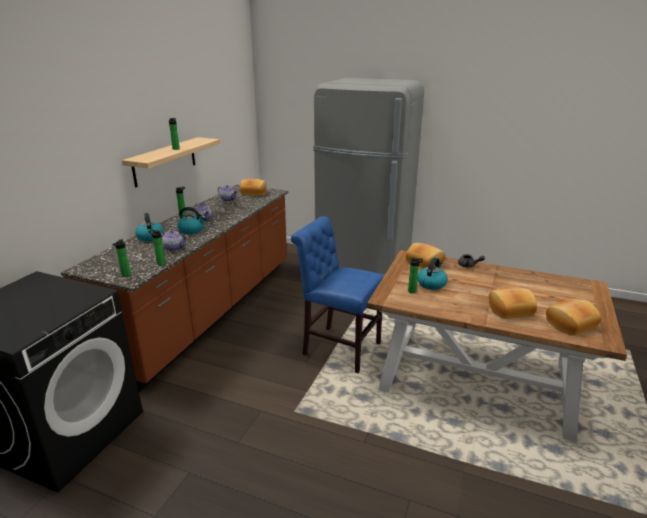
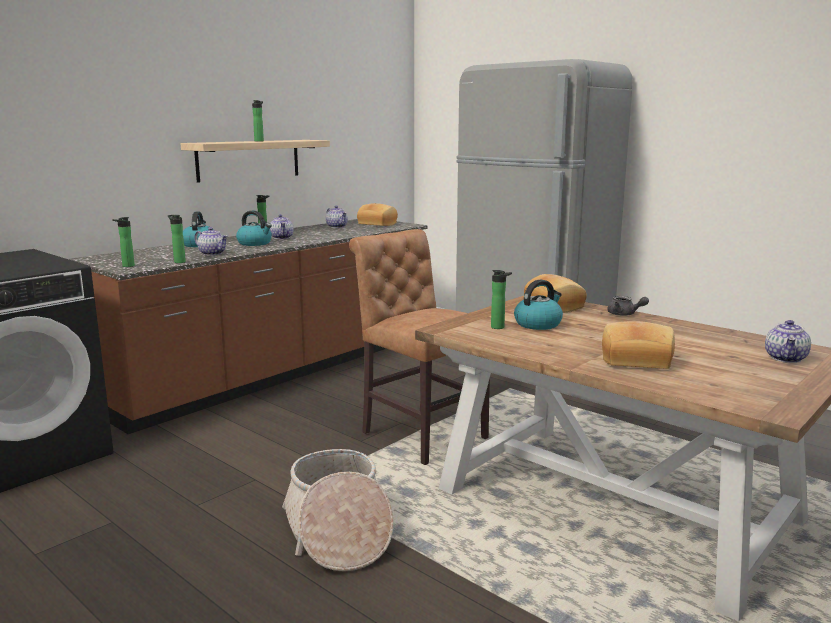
camera: 20 degrees right, 10 degrees down
(338, 347) = (420, 433): blue chair -> brown chair
(342, 439) = (337, 532): none -> basket
(569, 323) = (728, 385): bread -> none
(576, 293) = (786, 358): none -> teapot

